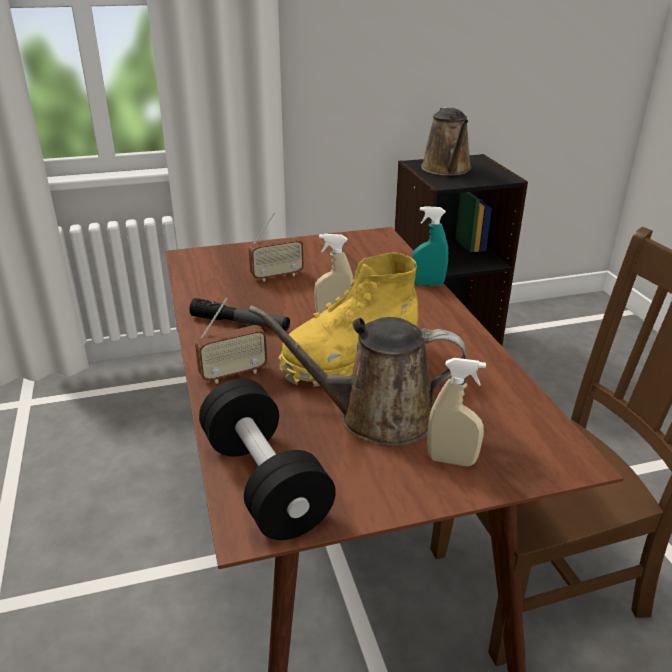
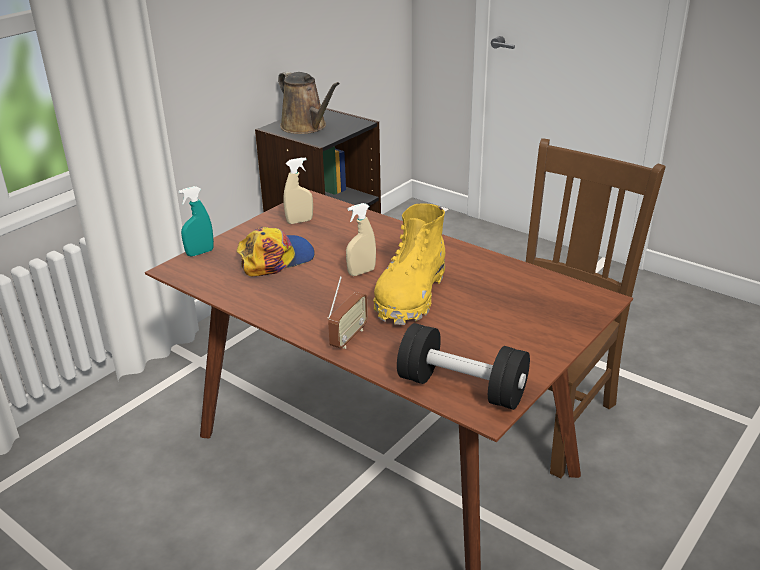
camera: 35 degrees left, 0 degrees up
(240, 323) = (300, 303): flashlight -> none
(277, 276) = (276, 258): radio -> cap
(375, 416) = (474, 323): brown watering can -> none
(427, 284) = (393, 225): turquoise spray bottle -> turquoise spray bottle (200, 253)
(451, 460) = (544, 327): beige spray bottle -> beige spray bottle (299, 221)

